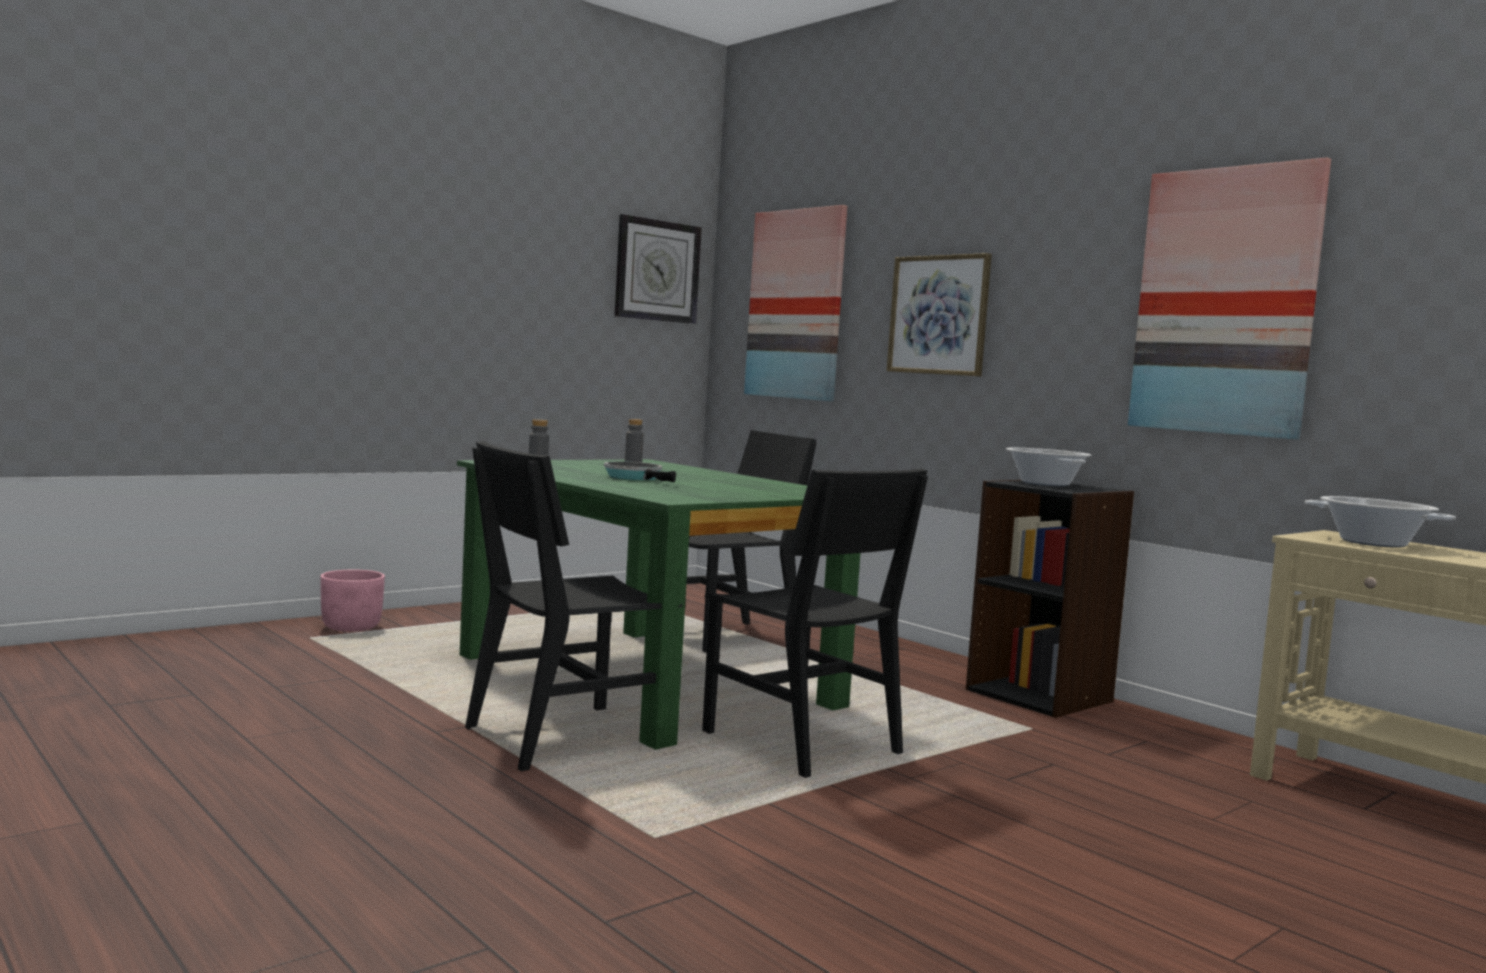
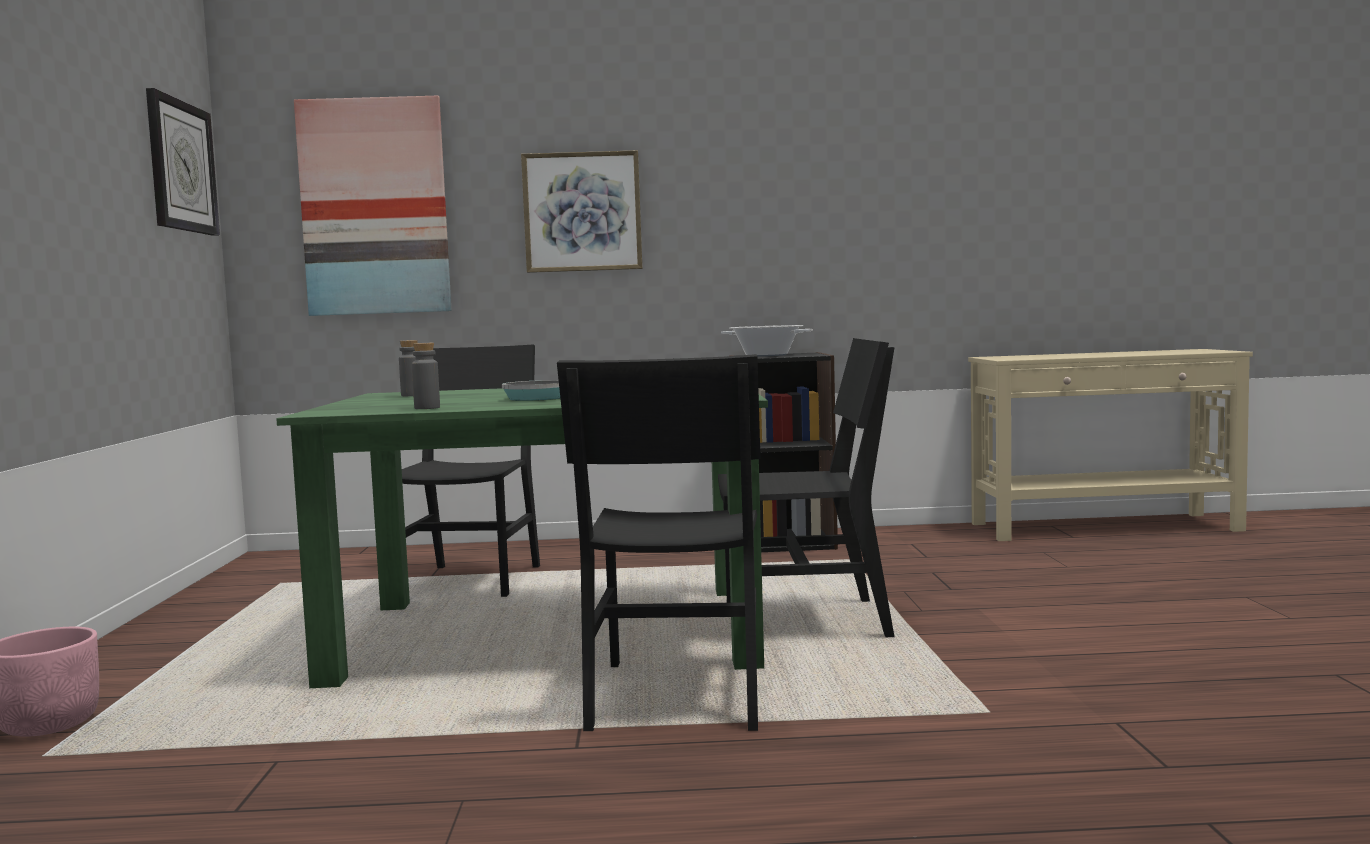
camera: 50 degrees left, 0 degrees up
(1225, 301) = (870, 191): picture -> none
(1373, 543) = (1034, 356): cooking pot -> none

